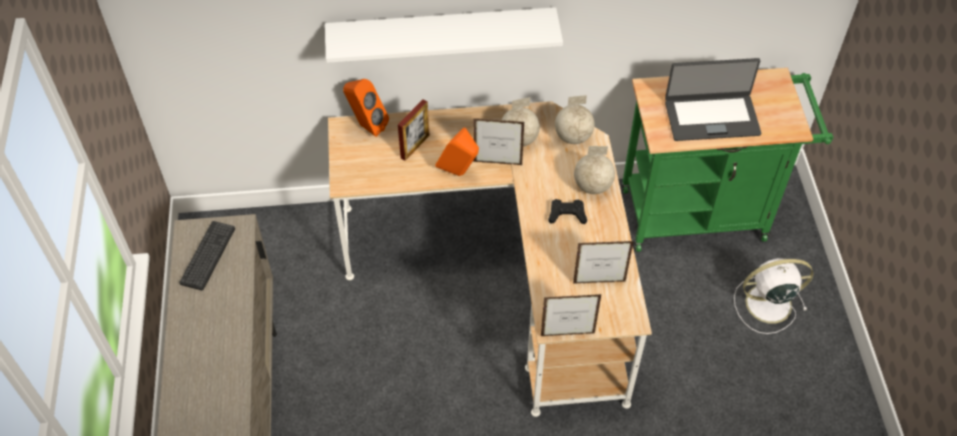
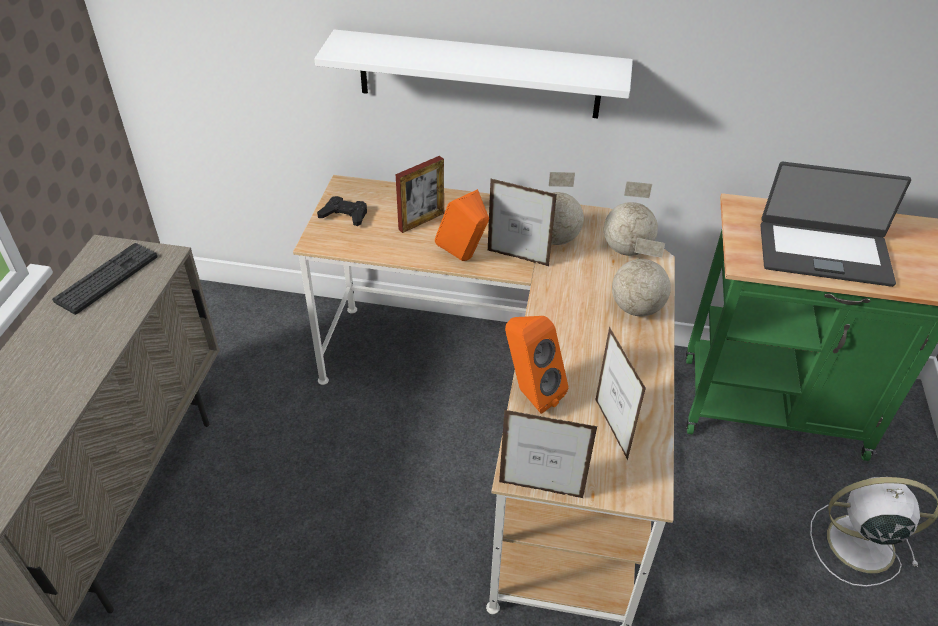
camera: 15 degrees right, 10 degrees down
(366, 126) = (373, 190): orange speaker -> orange speaker (529, 393)
(567, 214) = (590, 333): black game controller -> black game controller (344, 215)
(599, 282) = (611, 429): picture frame -> picture frame turned 60 degrees clockwise

